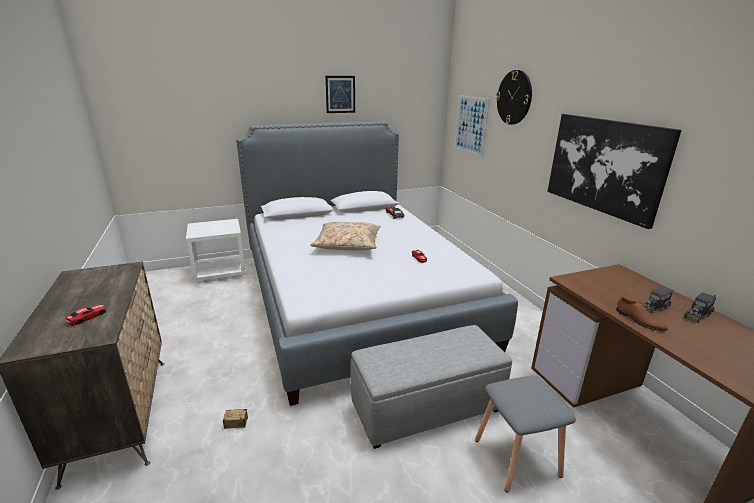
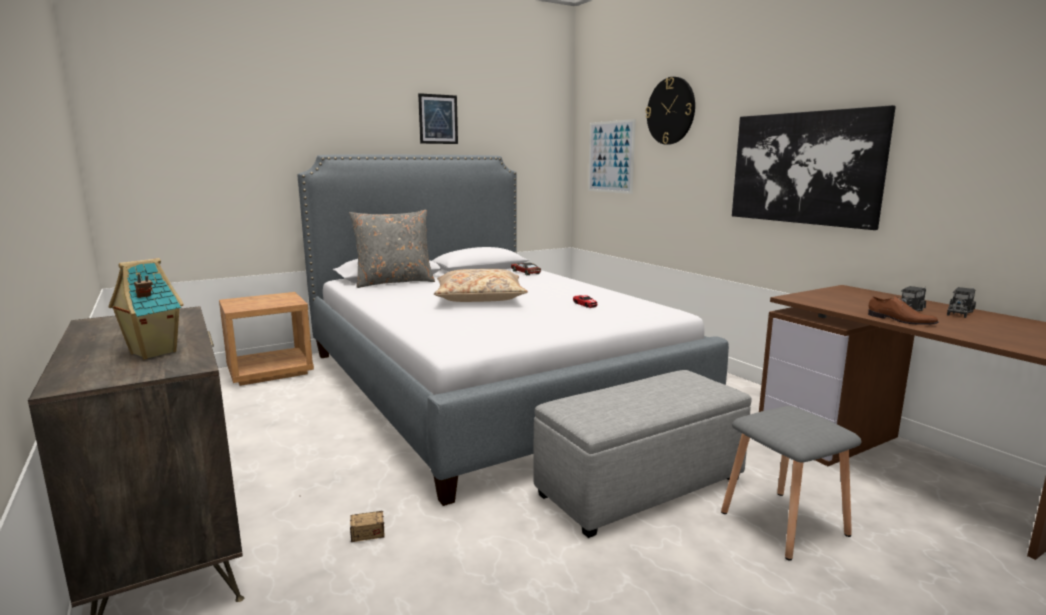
camera: 10 degrees left, 10 degrees down
(87, 317) = (152, 353): toy car -> toy house
(220, 271) = (270, 371): white nightstand -> brown nightstand
(299, 220) = (394, 282): none -> grey pillow

